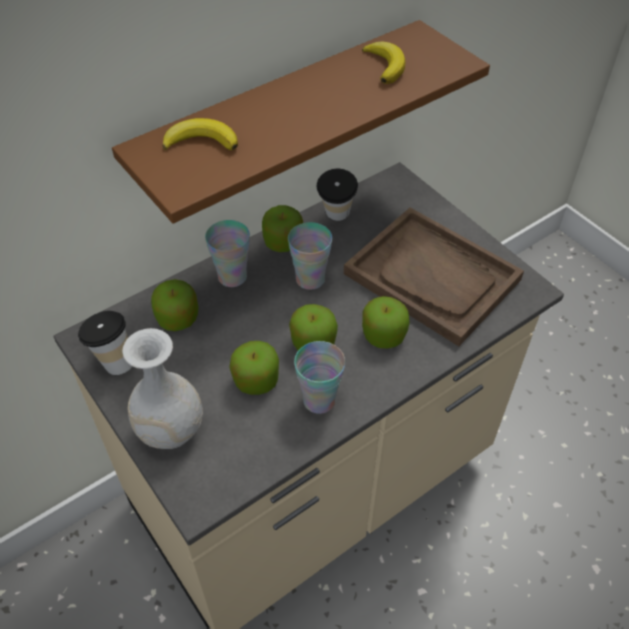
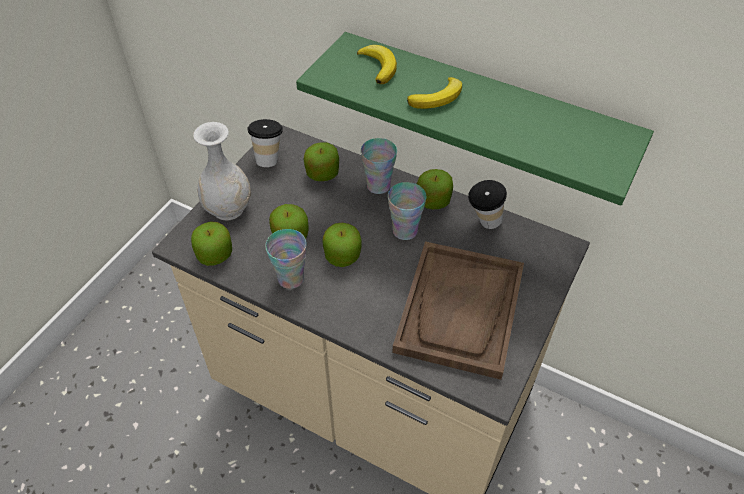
camera: 65 degrees right, 0 degrees up
(281, 119) = (482, 112): brown shelf -> green shelf
(383, 335) = (375, 297): apple -> apple (214, 254)
(385, 65) = (557, 129): banana -> banana (438, 98)

